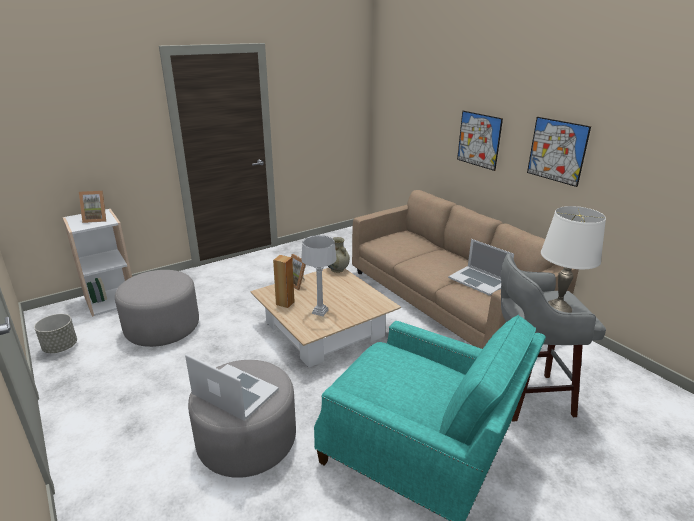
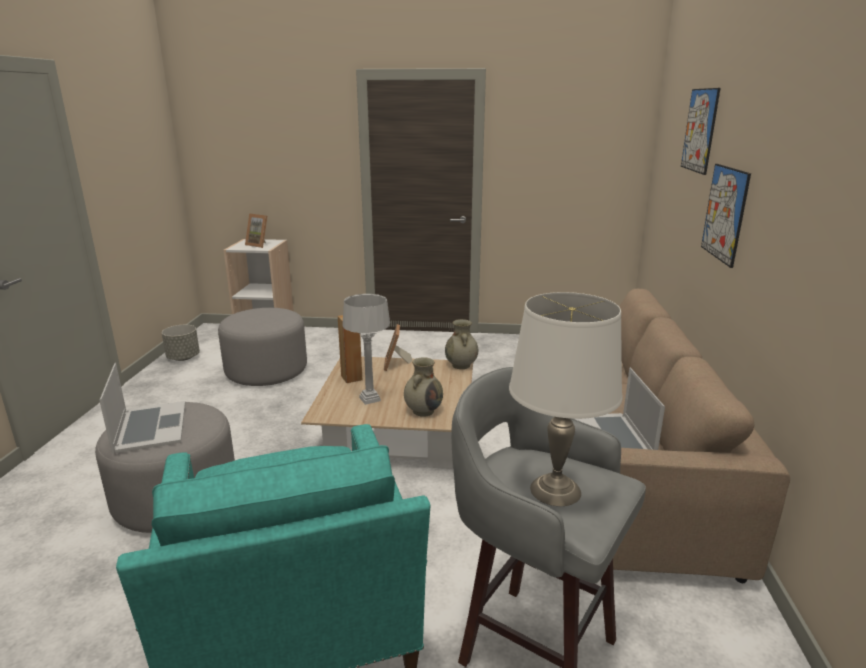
camera: 40 degrees right, 5 degrees down
(362, 305) = (423, 411): none -> beige vase
(557, 151) = (800, 233): picture -> picture (699, 130)

